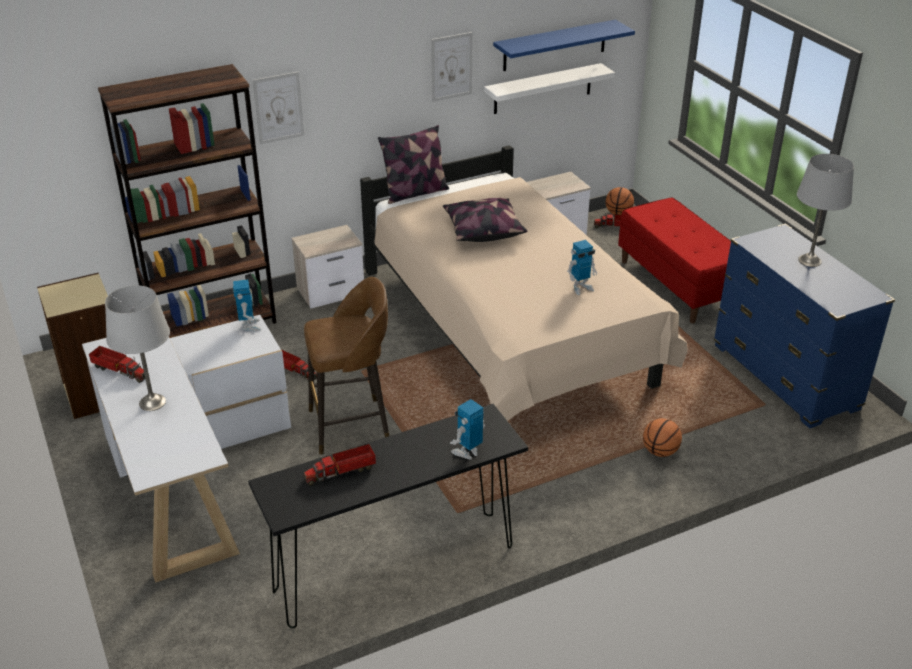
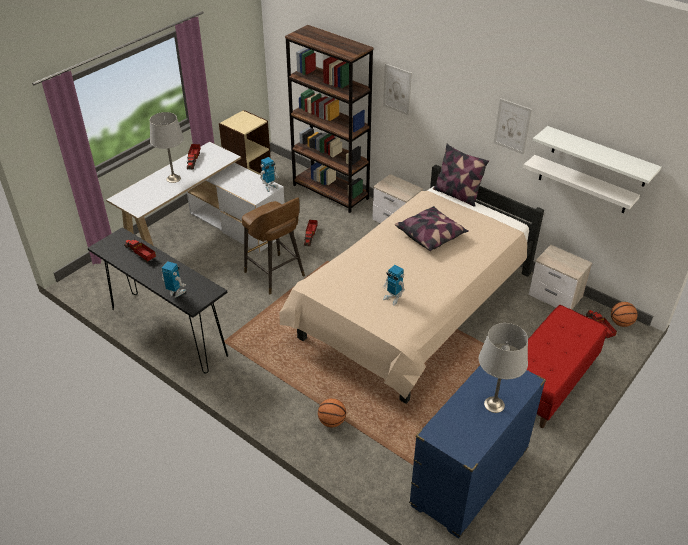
camera: 65 degrees right, 5 degrees up
(554, 45) = (599, 157): blue shelf -> white shelf

